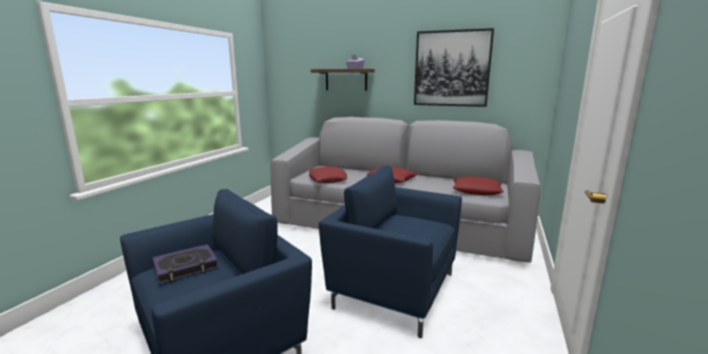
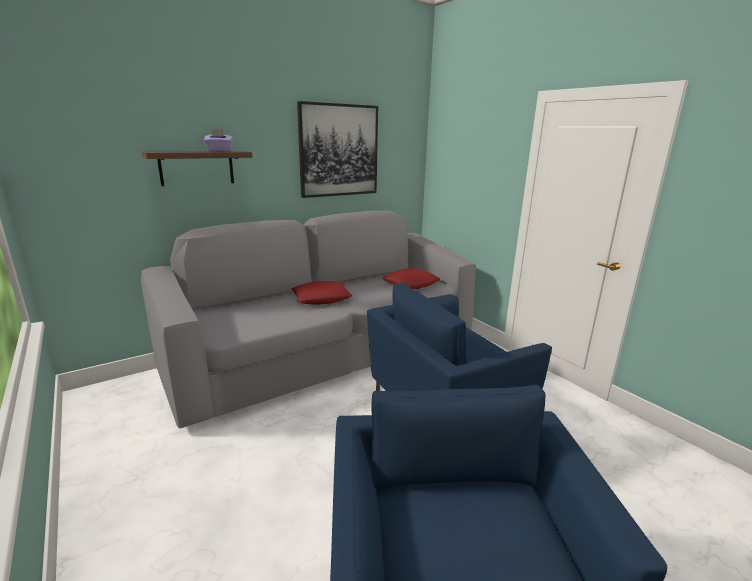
camera: 55 degrees left, 5 degrees up
(186, 267) = (448, 533): book -> none
(327, 179) = (253, 326): red pillow -> none

